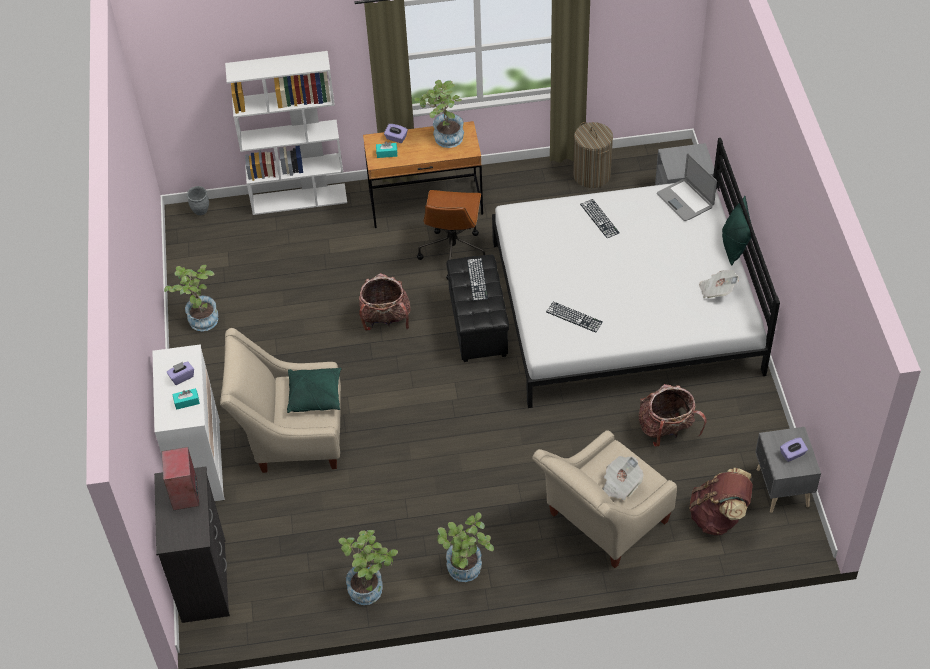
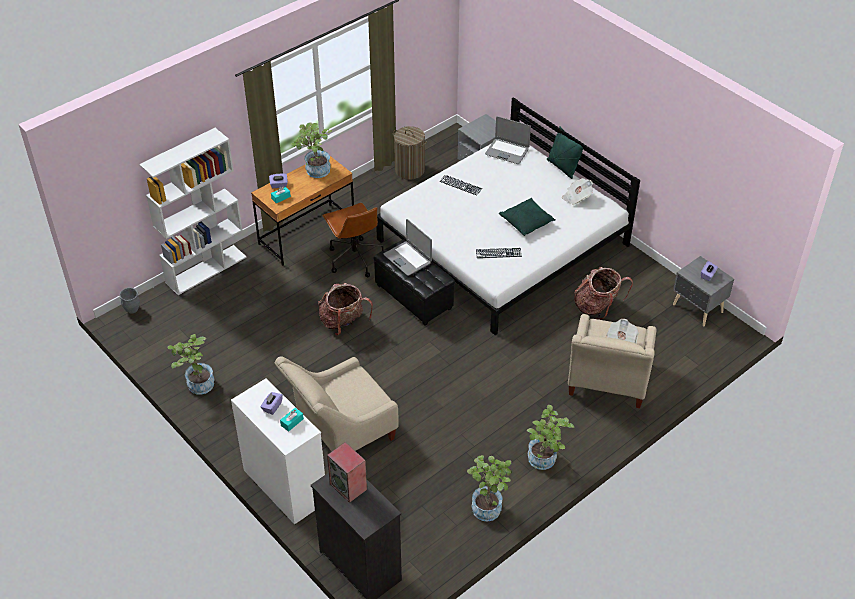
camera: 35 degrees left, 5 degrees down
(315, 395) = (358, 386): green pillow -> green pillow (526, 222)
(477, 279) = (408, 258): keyboard -> laptop
(718, 517) = (675, 344): brown backpack -> none

